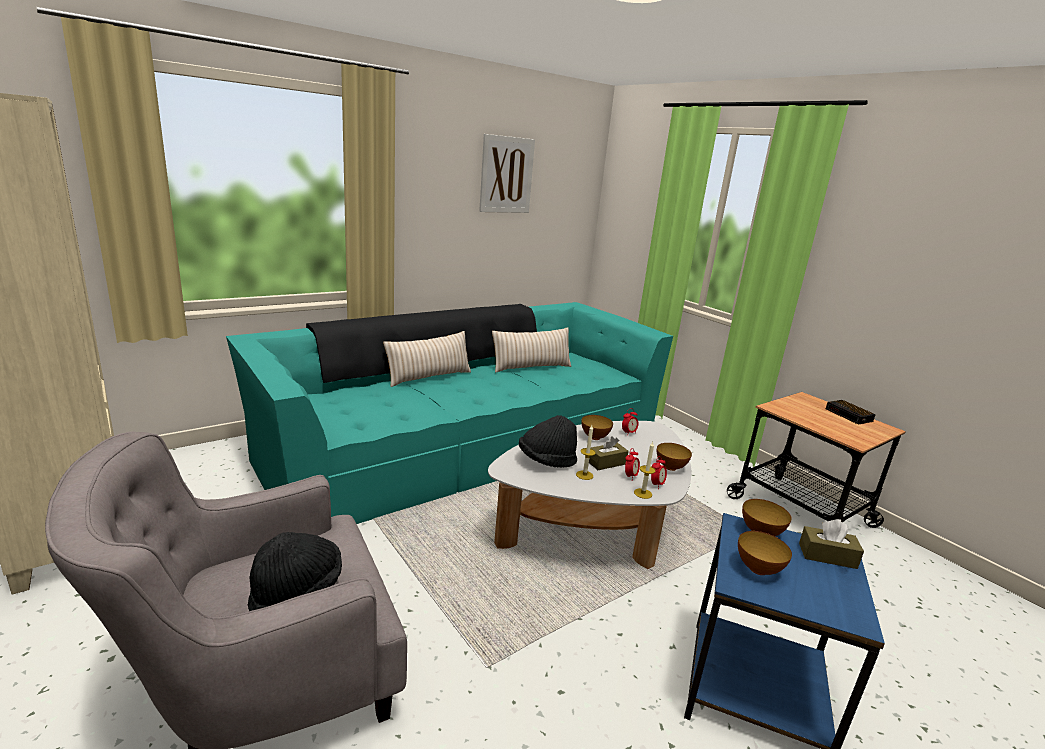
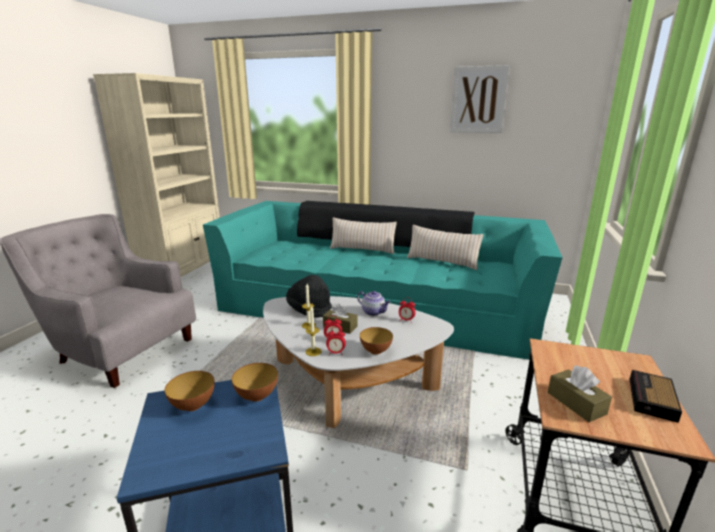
camera: 55 degrees right, 0 degrees up
(297, 592) = (109, 303): black hat -> none
(595, 437) = (373, 312): bowl -> teapot
(827, 556) = (251, 440): brown tissue box -> brown tissue box (576, 403)

